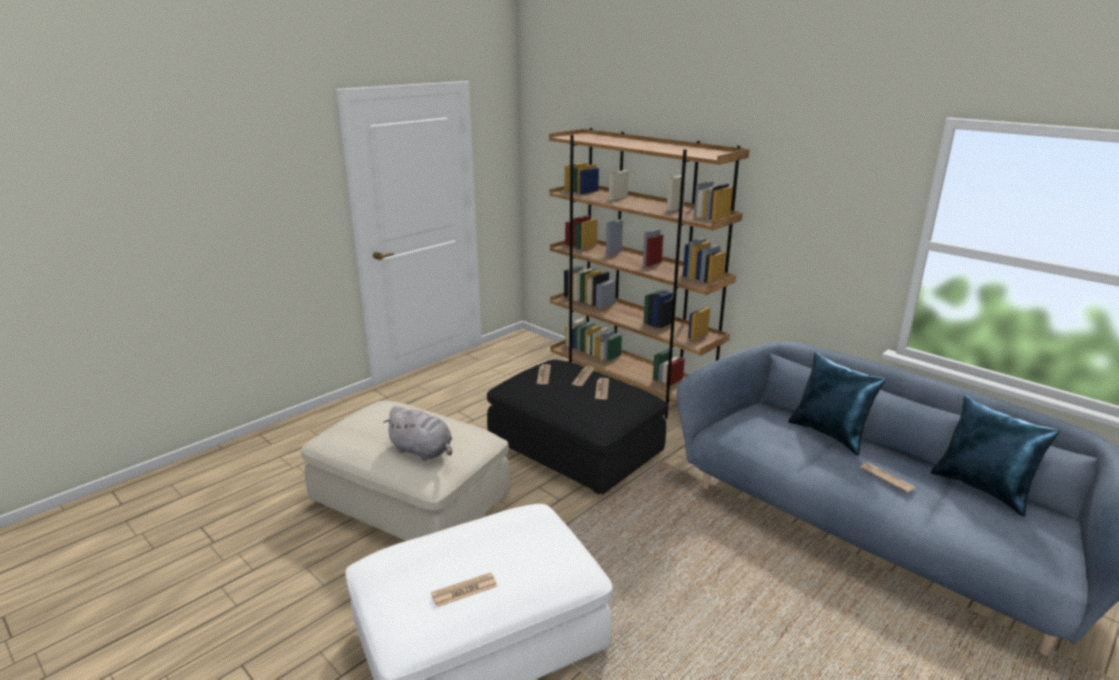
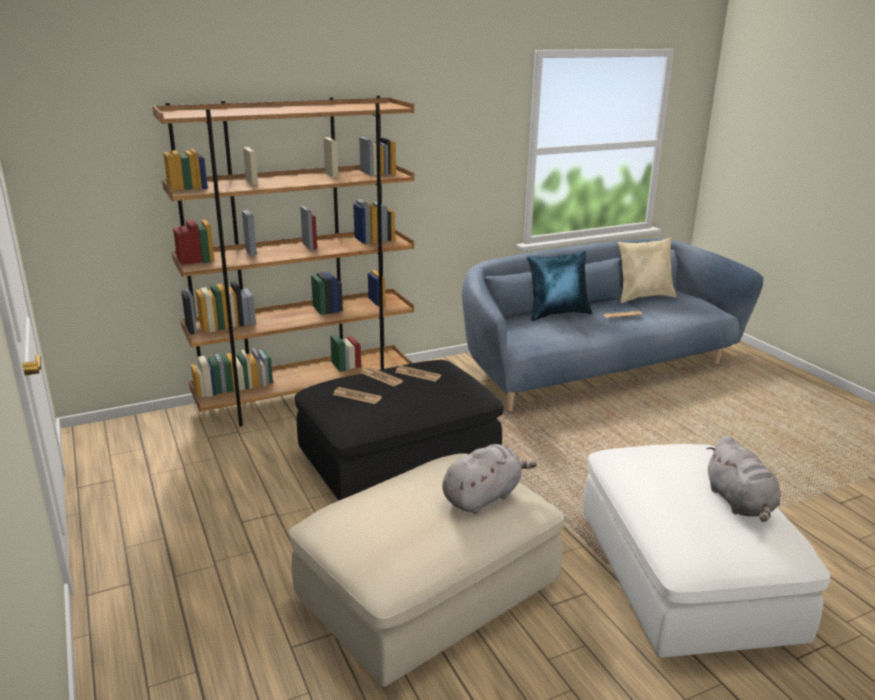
camera: 70 degrees left, 0 degrees up
(464, 590) = (740, 503): newspaper -> grey plush toy
(982, 489) = (643, 297): blue pillow -> beige pillow

